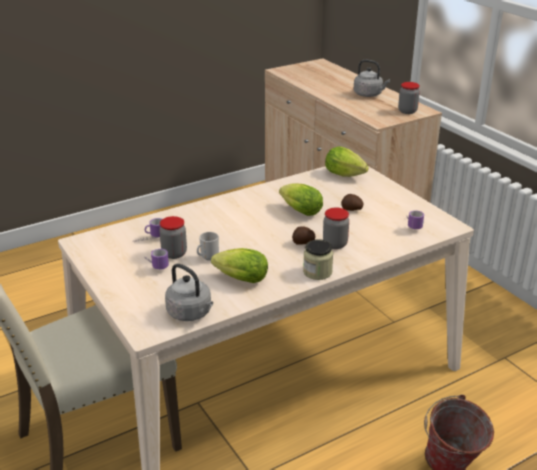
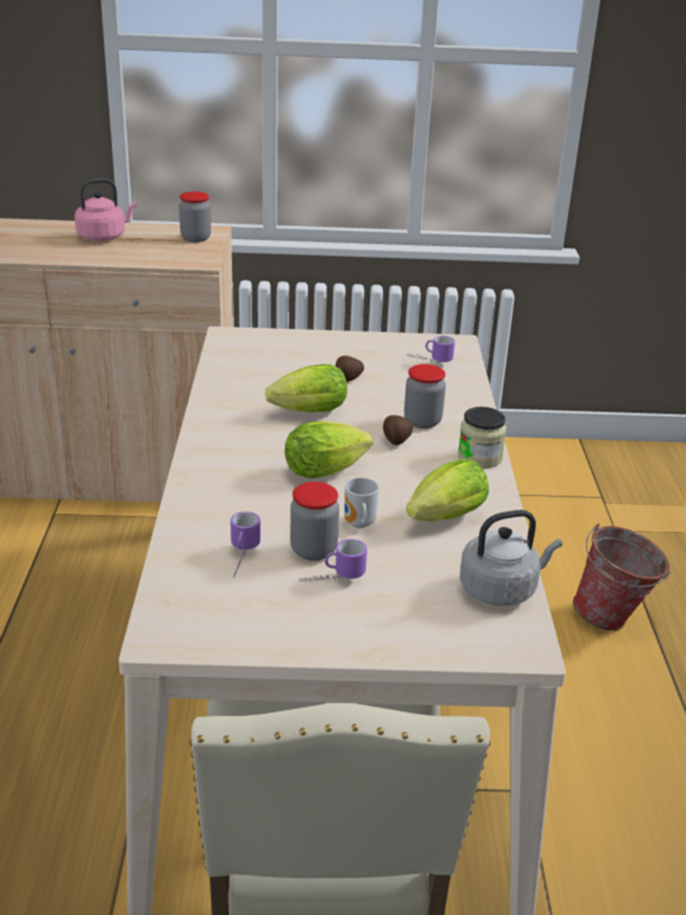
camera: 60 degrees left, 0 degrees up
(346, 175) = (251, 348): lettuce -> lettuce (329, 470)
(369, 95) = (104, 237): grey kettle -> pink kettle

